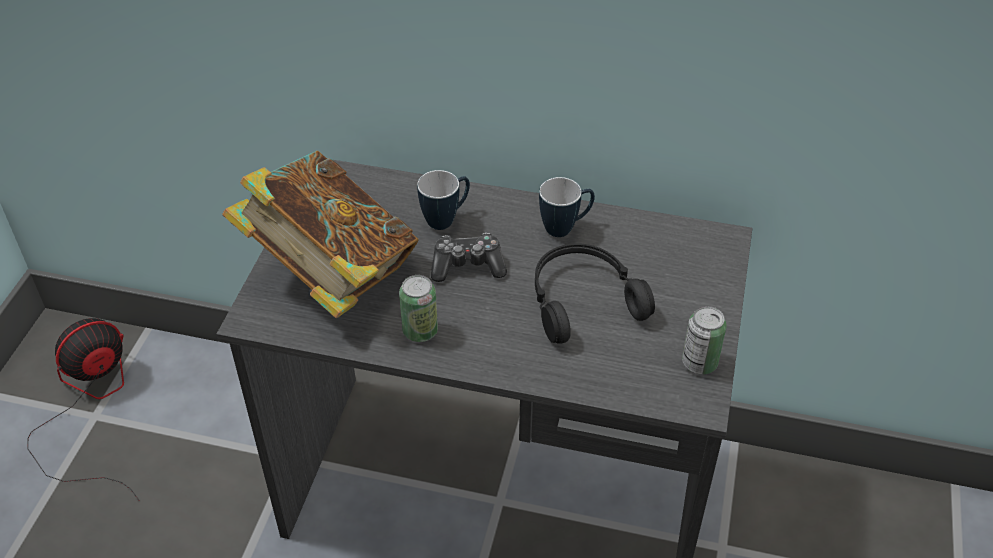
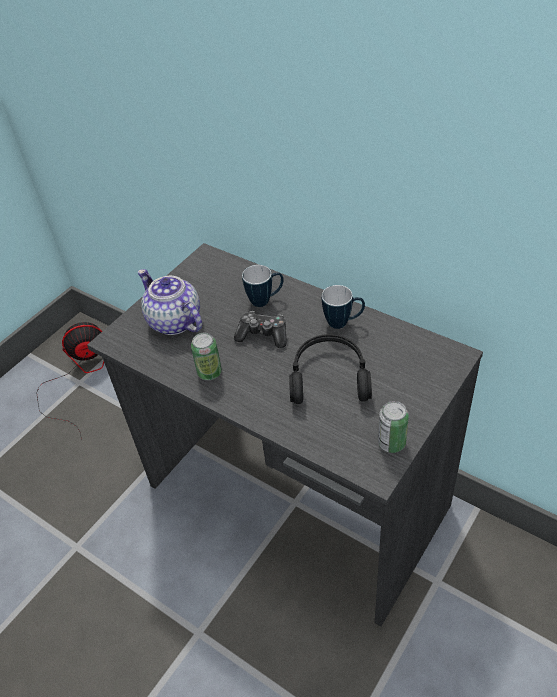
camera: 25 degrees right, 0 degrees up
(331, 274) = (173, 321): book -> teapot

